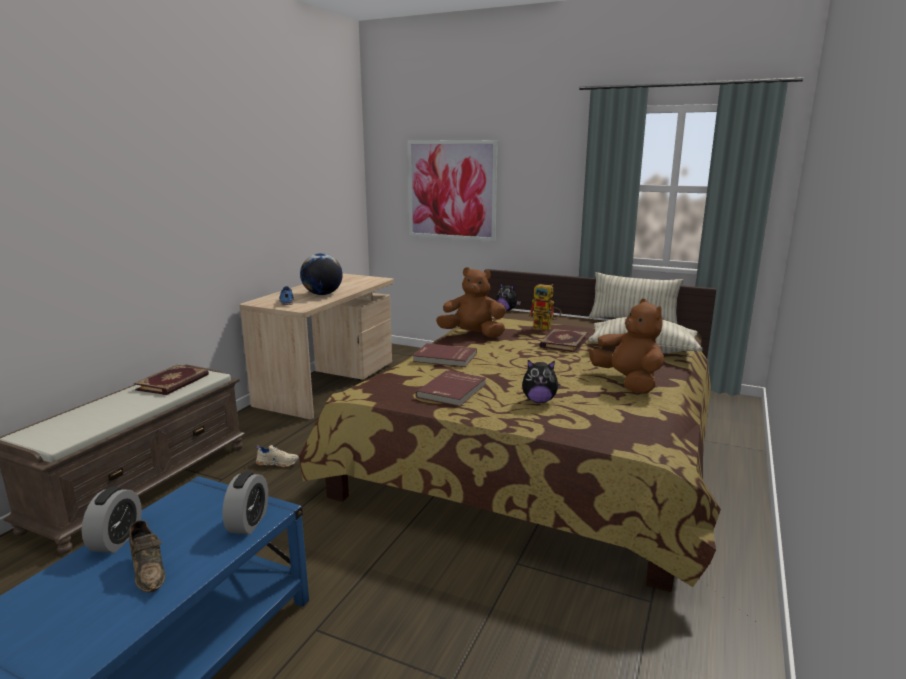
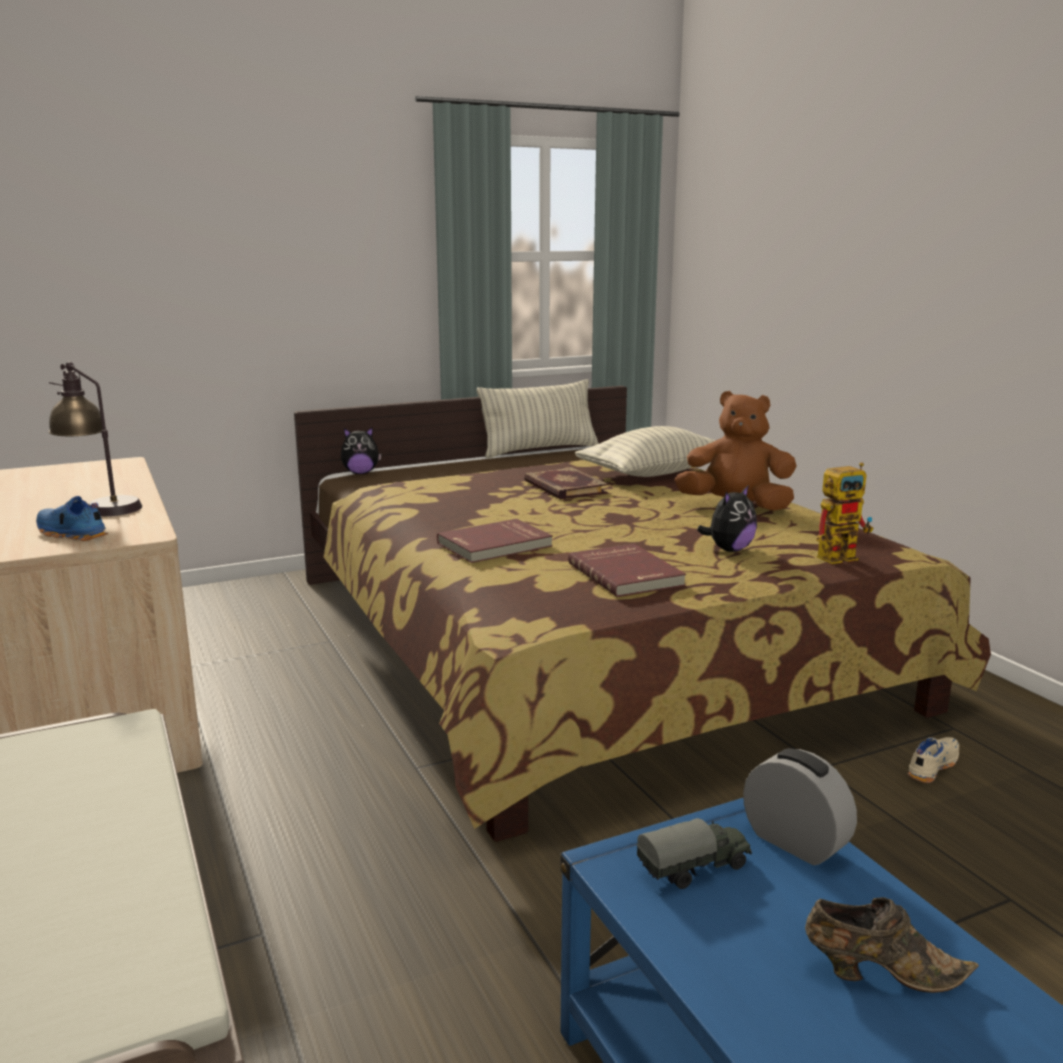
camera: 50 degrees left, 0 degrees up
(117, 540) = (737, 993): alarm clock -> none
(173, 382) = (75, 772): book -> none
(205, 506) = (695, 869): none -> toy truck
(278, 463) = (306, 851): beige shoe -> beige shoe (931, 766)
(322, 294) = (100, 506): globe -> table lamp
(451, 190) = (183, 274): picture -> none
(473, 334) = (435, 510): brown plush toy -> none
(546, 328) = (496, 478): toy robot -> toy robot (841, 556)

